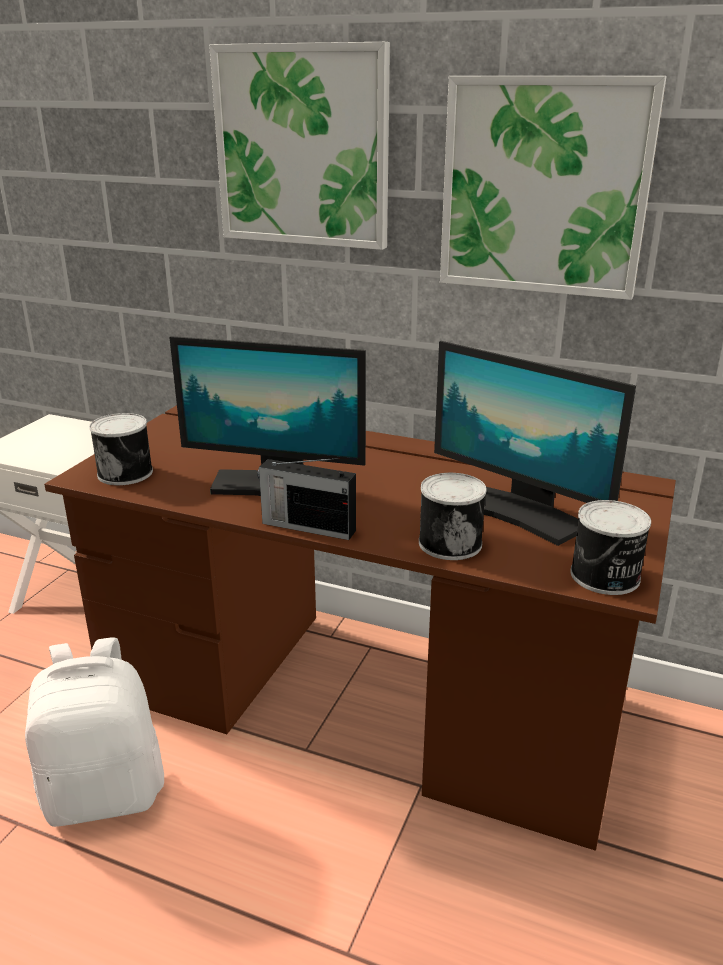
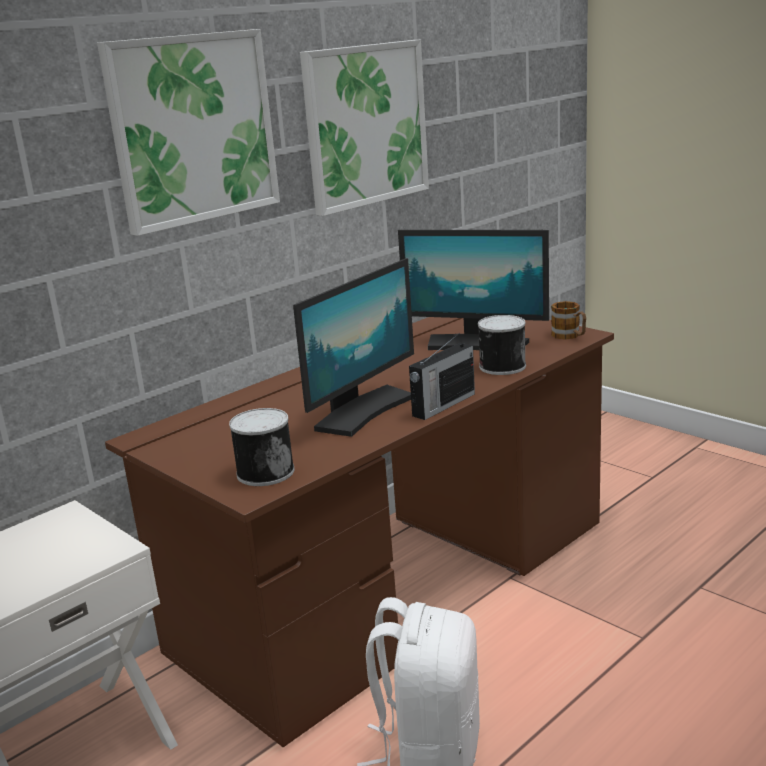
camera: 65 degrees left, 5 degrees down
(518, 513) = (476, 344): monitor -> monitor turned 45 degrees clockwise
(606, 577) = (570, 336): can -> mug

